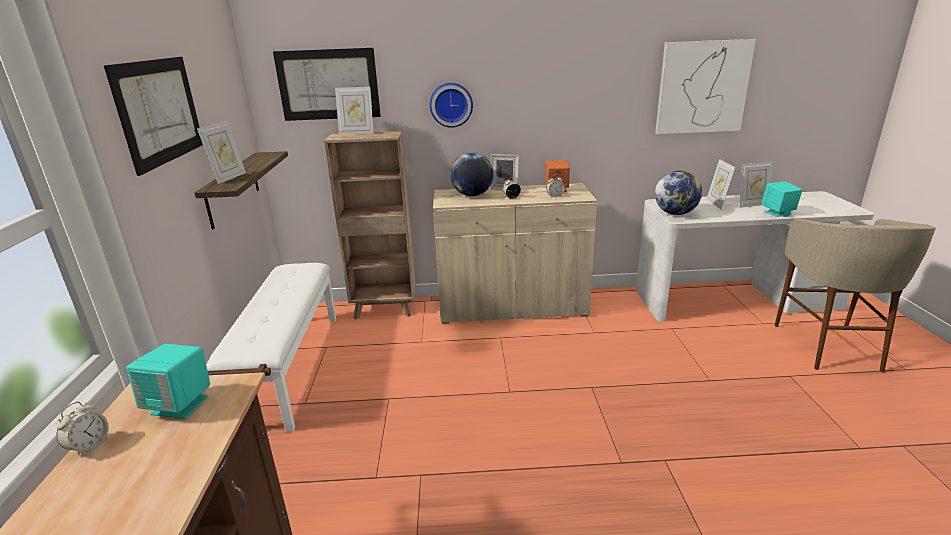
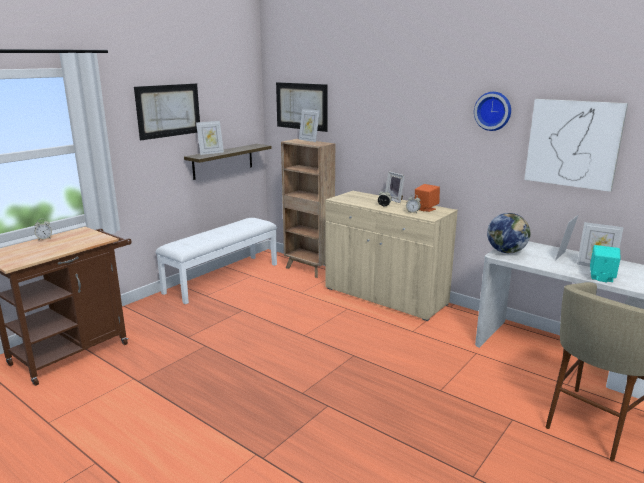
camera: 40 degrees right, 5 degrees down
(180, 405) = (81, 238): turquoise speaker -> none
(451, 104) = (369, 129): wall clock -> wall clock (493, 111)
(472, 195) = (365, 198): globe -> none

